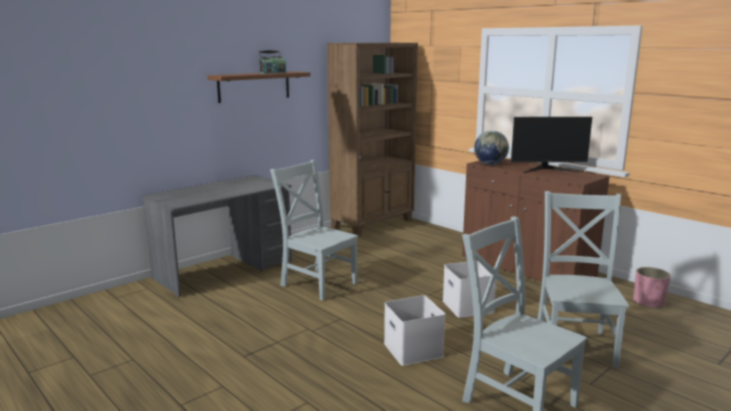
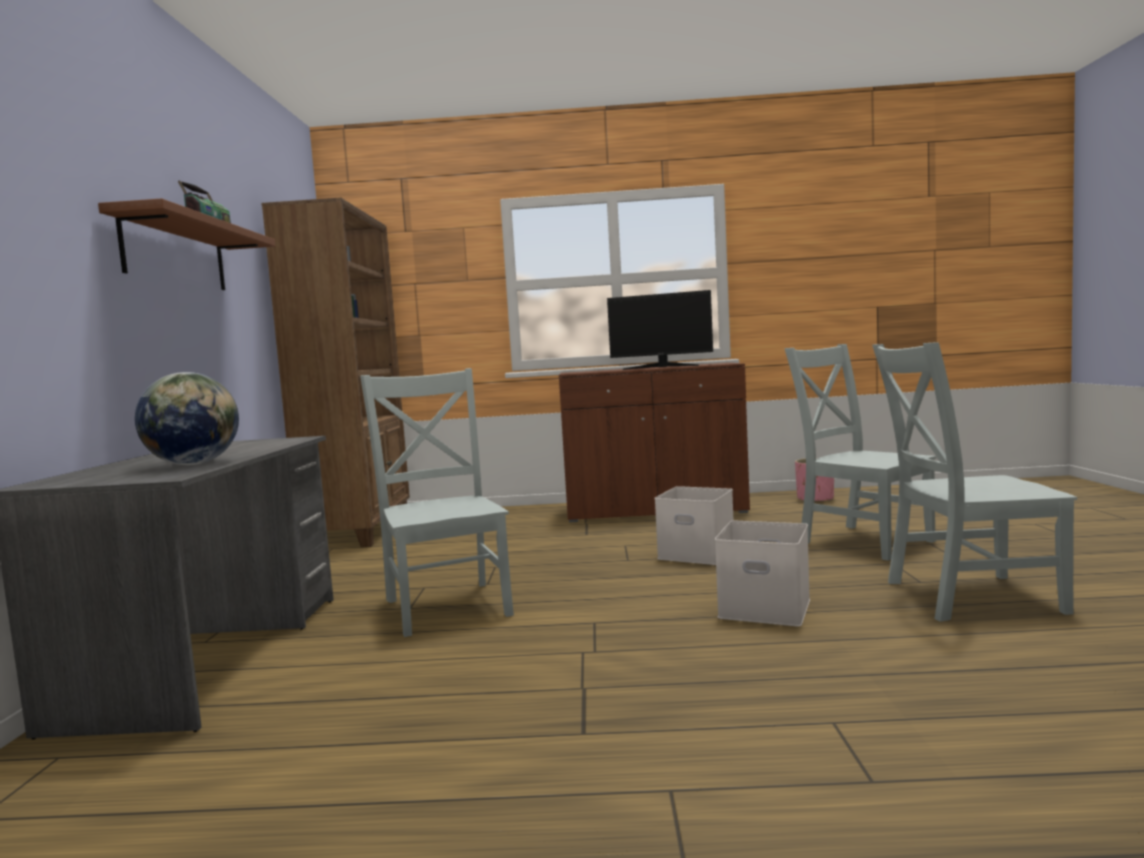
camera: 45 degrees left, 10 degrees down
(317, 283) = (447, 605): grey chair -> grey chair turned 75 degrees clockwise
(490, 164) = (589, 372): globe -> globe (194, 464)
(547, 170) = (662, 367): monitor -> monitor turned 60 degrees clockwise

